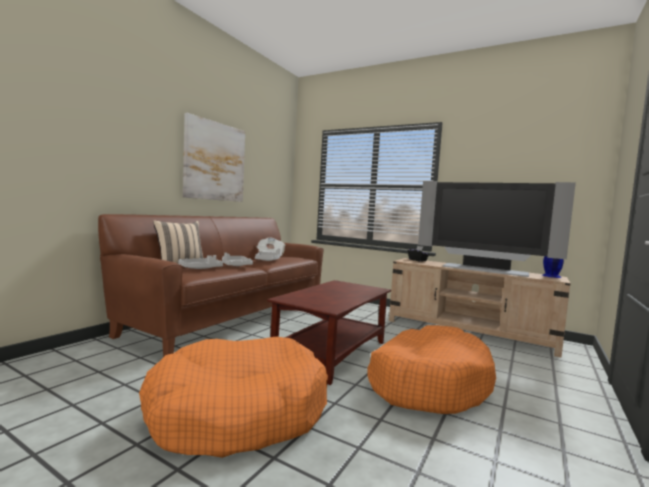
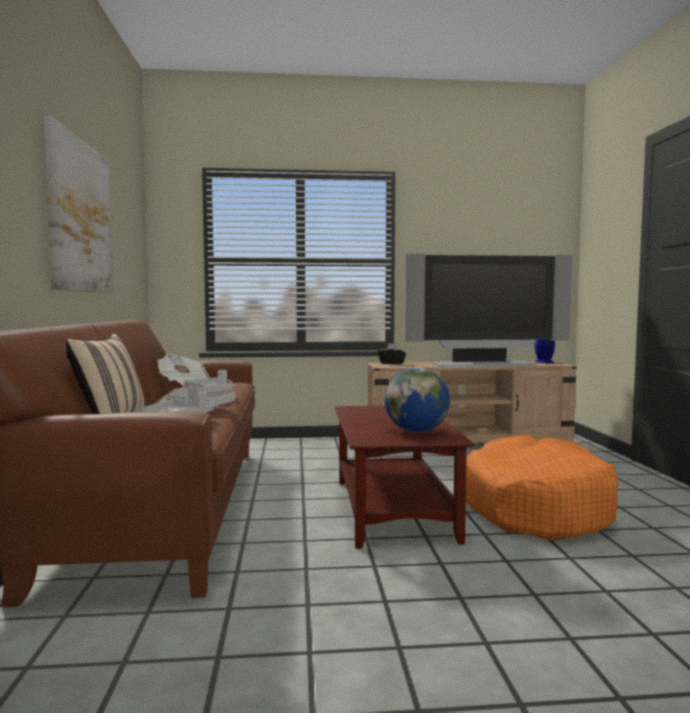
camera: 35 degrees left, 0 degrees up
(238, 412) = (442, 615): orange dog bed -> none
(326, 301) = (416, 431): none -> globe

